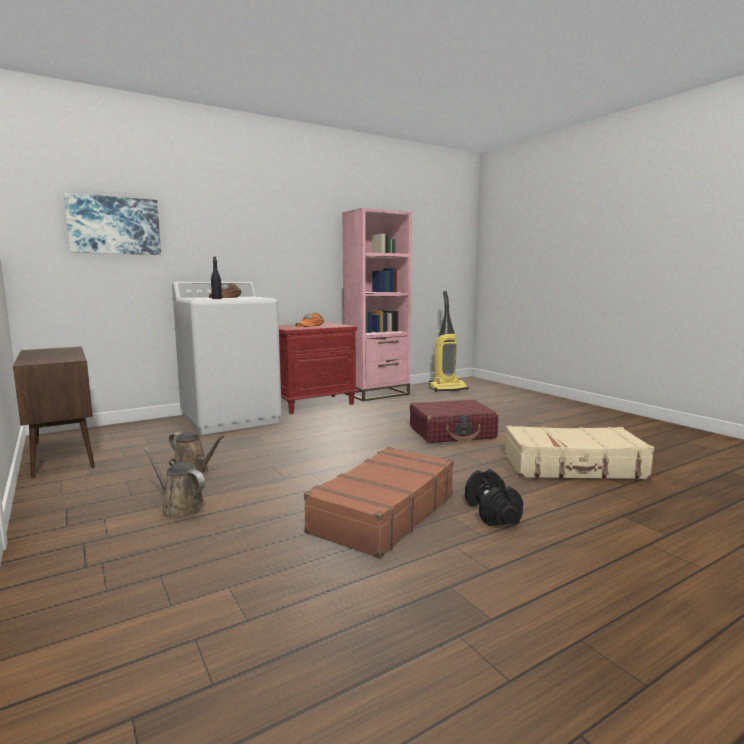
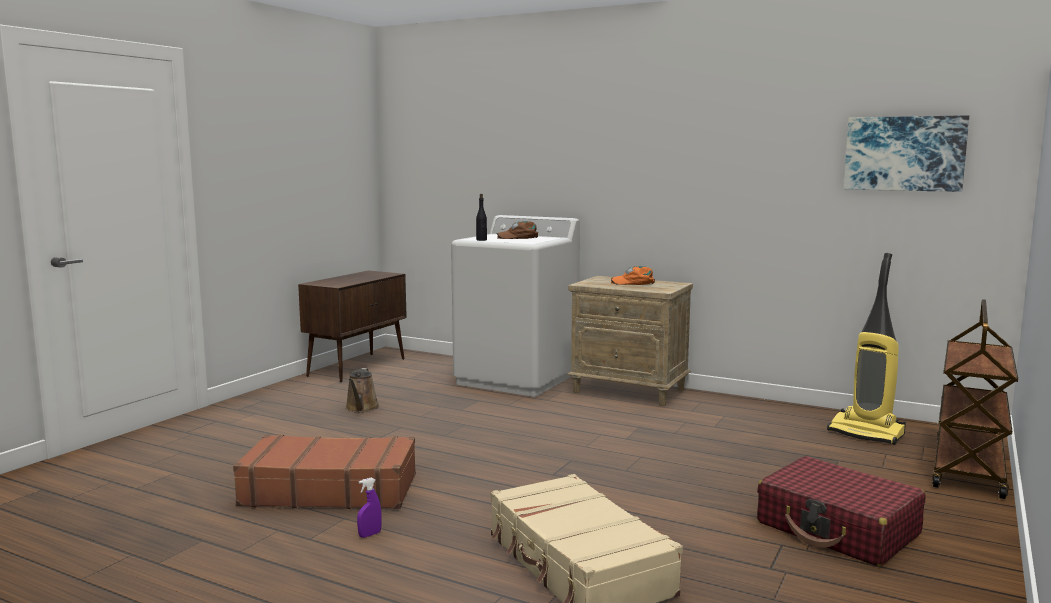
camera: 60 degrees right, 0 degrees up
(114, 225) = (455, 156): picture -> picture (904, 153)
(180, 508) = (287, 426): brown watering can -> none
(314, 404) = (630, 391): red nightstand -> beige nightstand
(376, 394) = (738, 405): pink bookcase -> none
(452, 433) = (624, 475): red suitcase -> red suitcase (838, 529)
(491, 512) = (370, 534): black dumbbell -> purple spray bottle
(506, 389) = (969, 469): none -> brown cart

